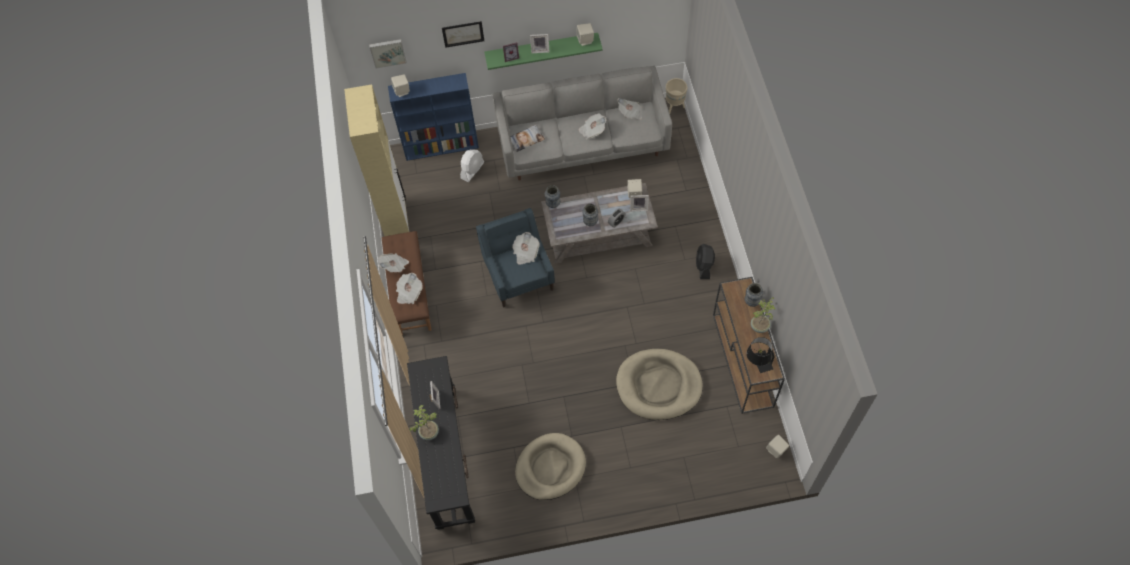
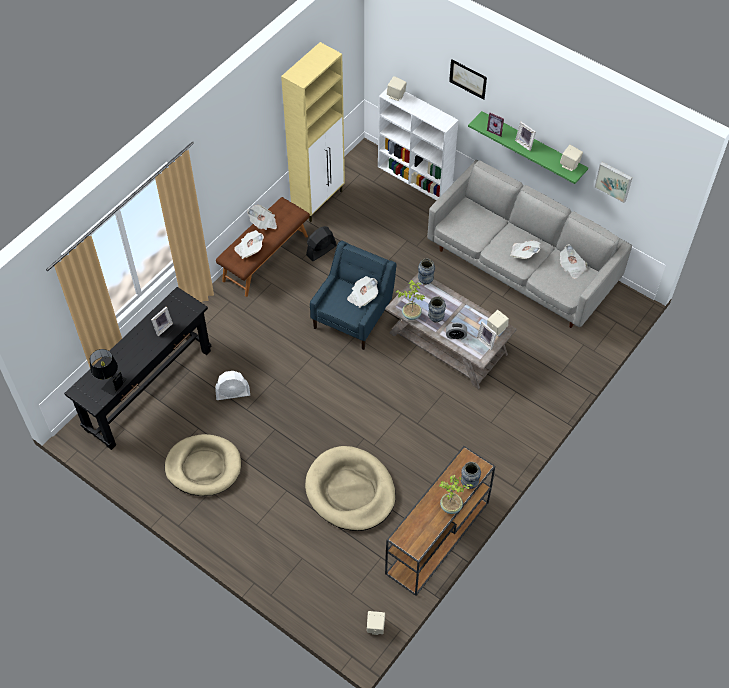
camera: 45 degrees right, 5 degrees down
(387, 52) = (401, 51): picture -> picture (614, 181)
(429, 432) = (131, 344): potted plant -> potted plant (411, 314)
(442, 146) = (415, 178): blue bookcase -> white bookcase
(472, 170) = (415, 214): white fan -> white fan (233, 393)
(526, 139) = (464, 217): pillow -> none
(674, 107) = (635, 304): beige planter -> none
(704, 266) = (499, 441): black fan -> black fan (321, 250)
(758, 363) = (413, 530): black table lamp -> black table lamp (109, 382)

